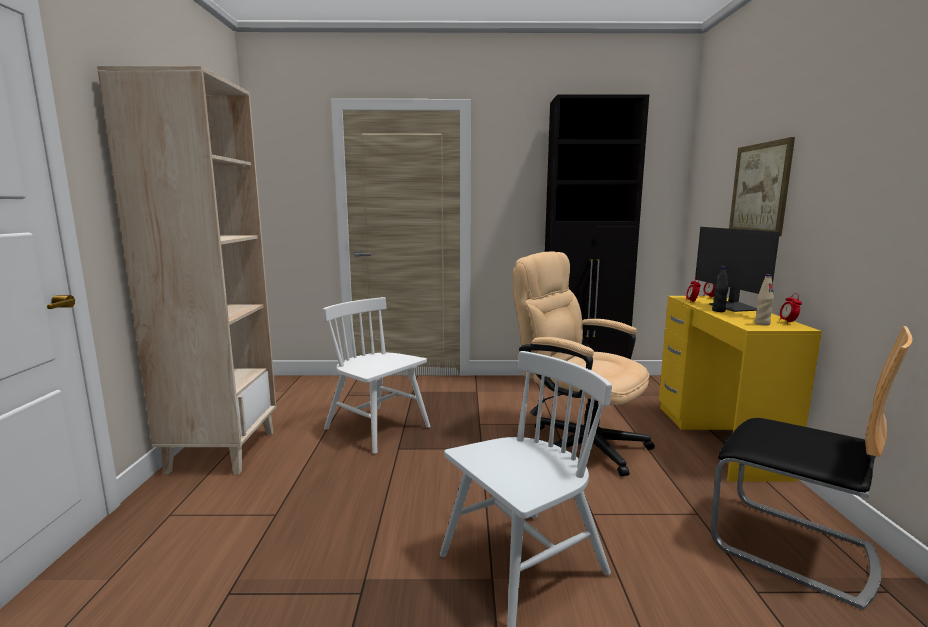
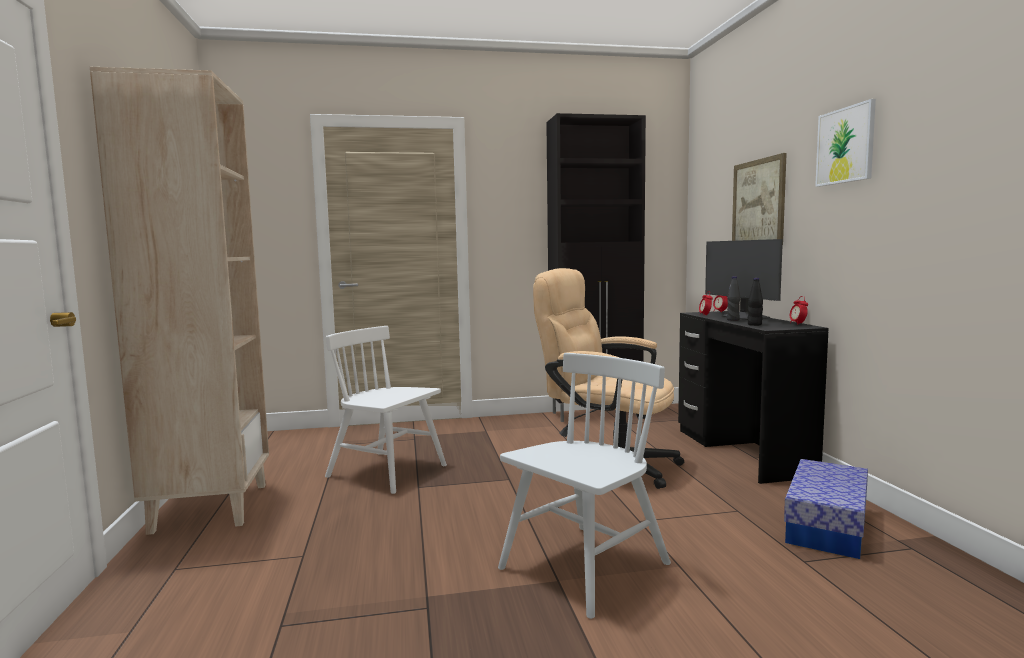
camera: 10 degrees left, 5 degrees down
(718, 439) = (742, 451): yellow desk -> black desk
(739, 320) = (754, 325): none -> black bottle
(762, 324) = (775, 326): beige bottle -> none
(792, 547) = (826, 526): chair -> storage box
(863, 132) = (845, 145): none -> picture

